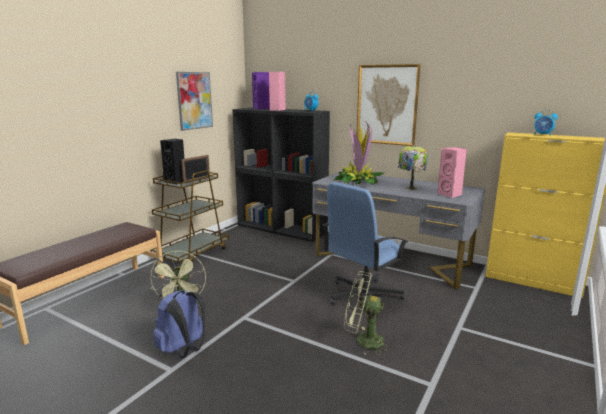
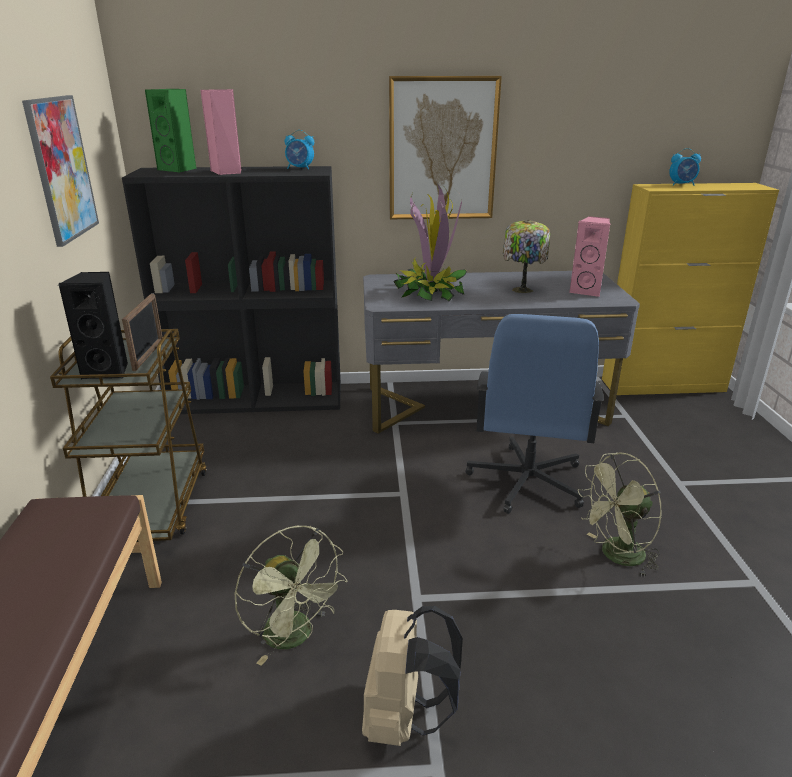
camera: 35 degrees left, 10 degrees up
(183, 350) = (405, 717): blue backpack -> beige backpack
(261, 108) = (178, 169): purple speaker -> green speaker

